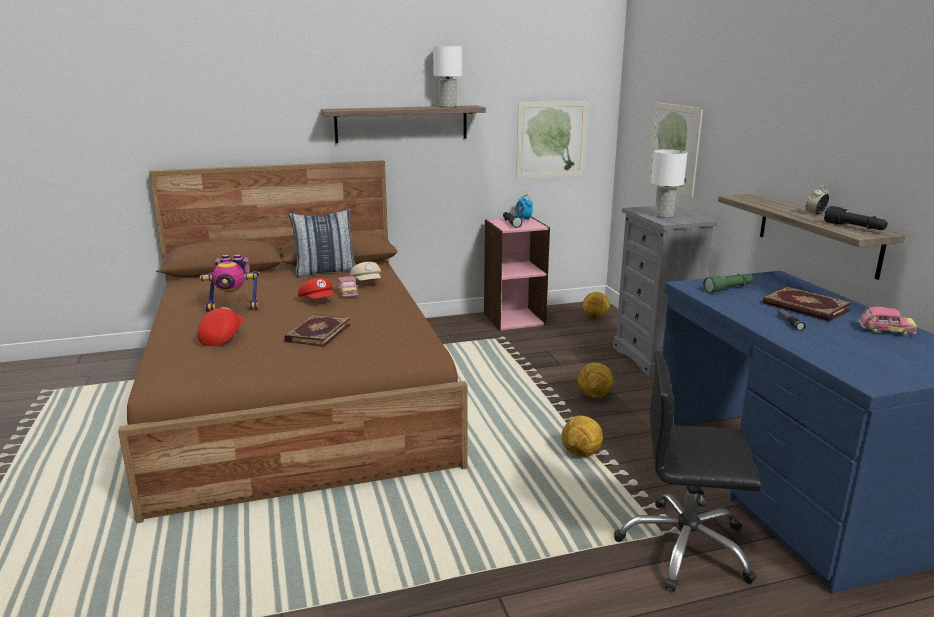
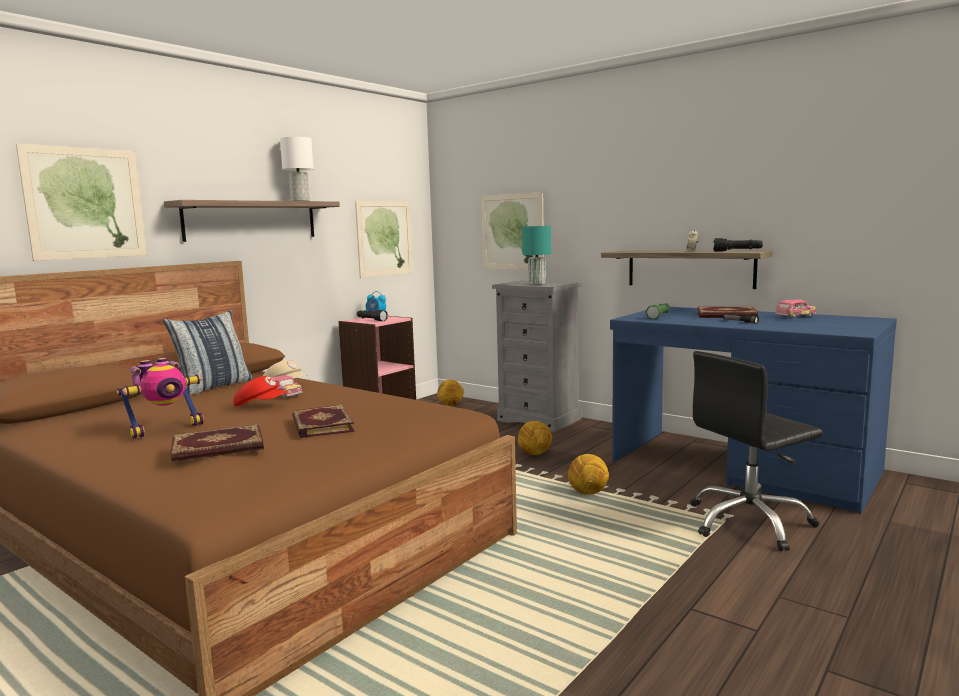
camera: 35 degrees left, 10 degrees down
(222, 337) = (218, 448): red cap -> book
(257, 112) = (85, 203): none -> picture
(664, 216) = (537, 284): white table lamp -> turquoise table lamp

